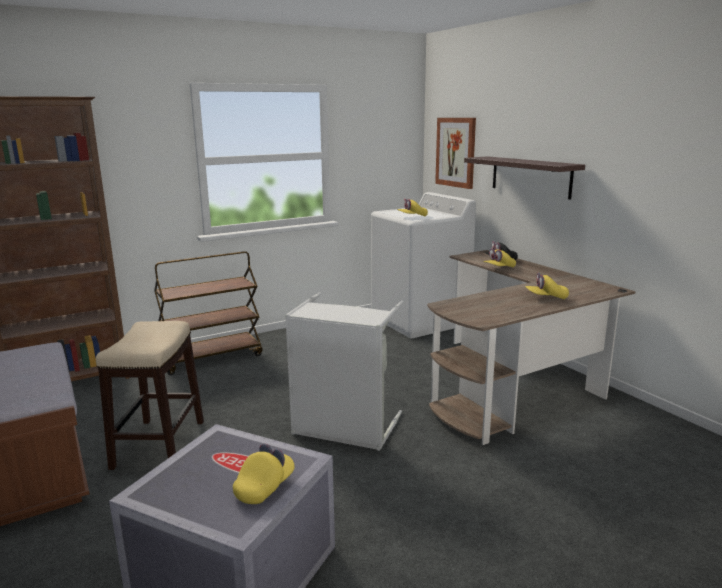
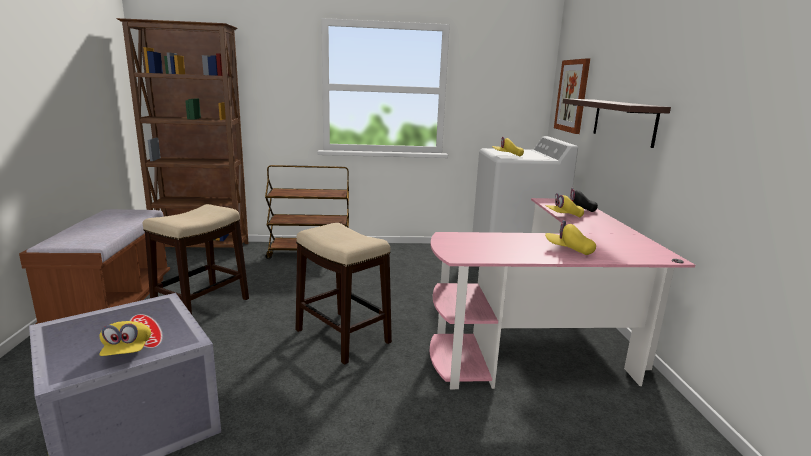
camera: 25 degrees right, 0 degrees up
(265, 487) = (127, 351): yellow cap -> yellow cap turned 105 degrees clockwise
(344, 429) = (342, 336): grey laundry basket -> stool
(515, 383) = (549, 340): brown desk -> pink desk

